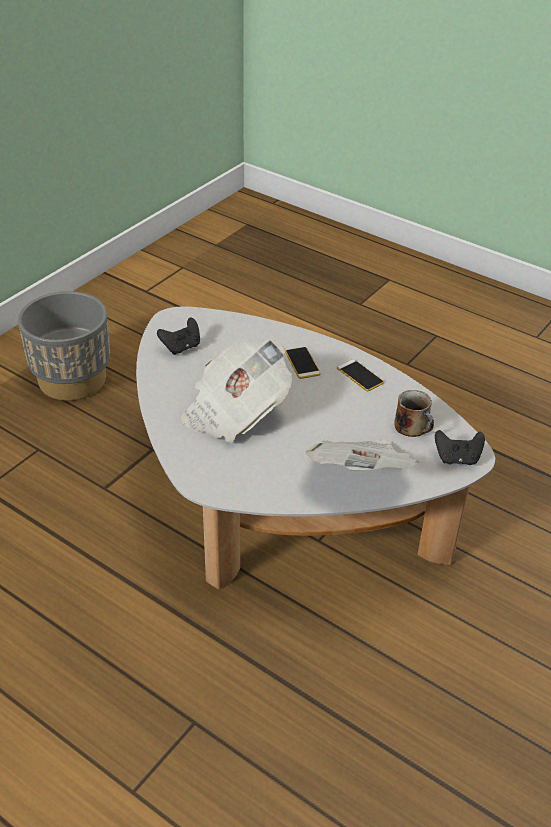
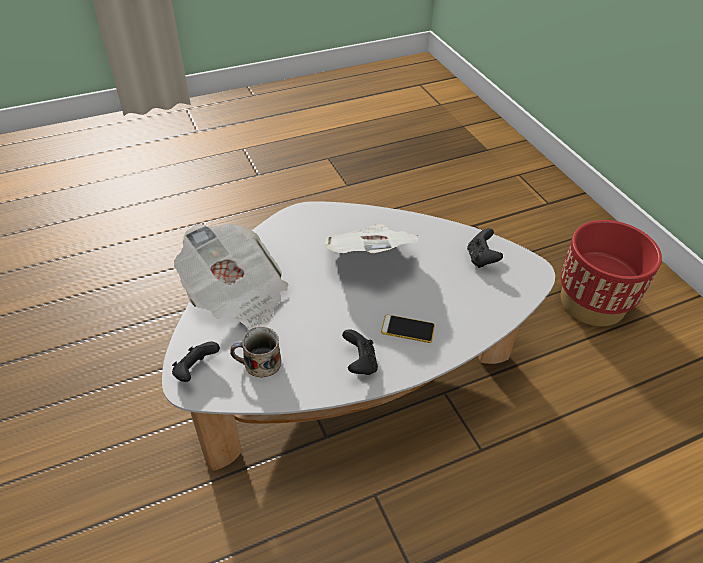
camera: 120 degrees right, 5 degrees up
(72, 380) = (592, 303): grey planter -> red planter
(360, 376) = (360, 363): phone -> black game controller

